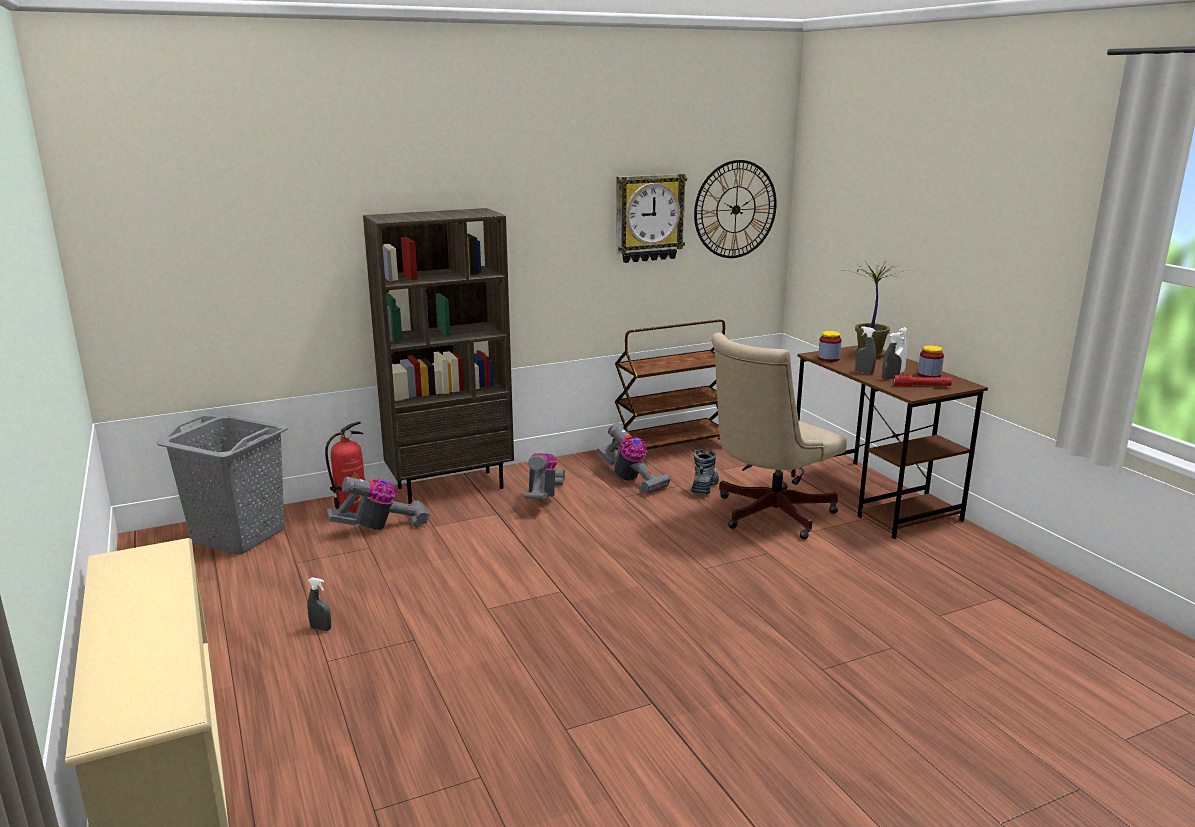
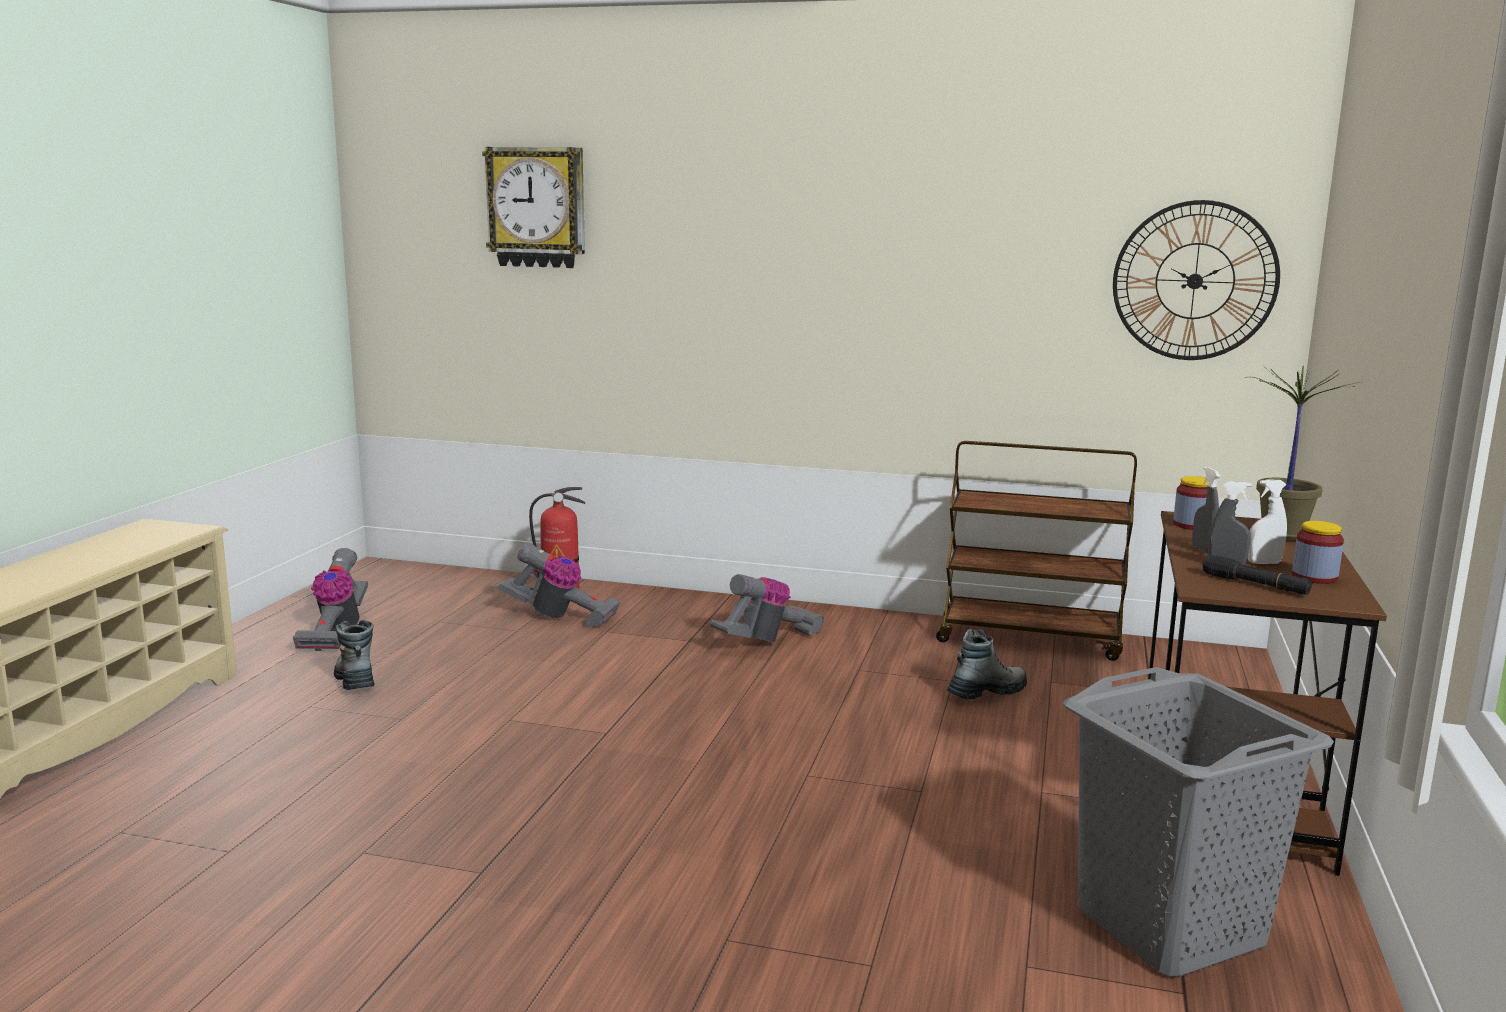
camera: 40 degrees right, 5 degrees down
(238, 535) = (441, 585): grey laundry basket -> grey laundry basket (1170, 925)
(321, 628) = (355, 679): grey spray bottle -> boot
(451, 487) = (692, 603): brown bookcase -> none
(631, 480) = (904, 656): vacuum cleaner -> vacuum cleaner (336, 632)
(648, 218) = (1030, 280): wall clock -> wall clock (537, 207)
(767, 515) = (1011, 751): beige office chair -> none
(921, 386) = (1255, 585): red flashlight -> black flashlight

